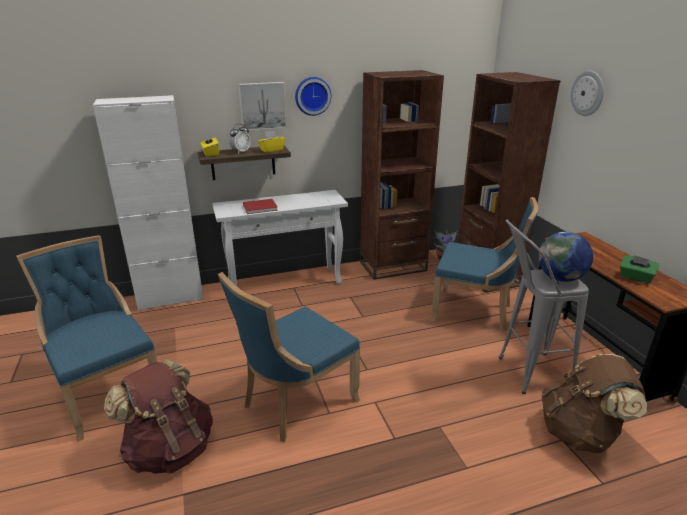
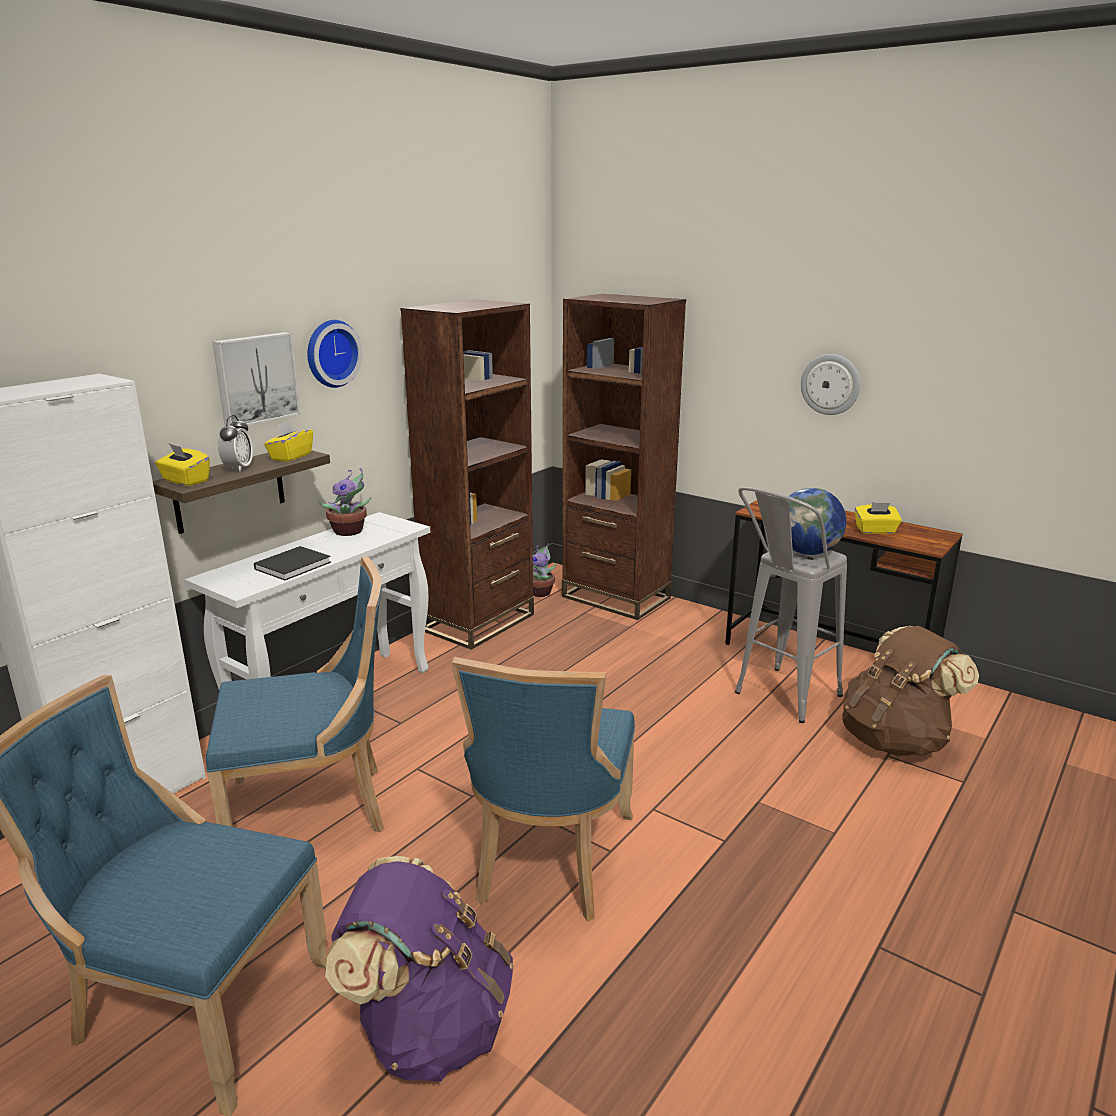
camera: 35 degrees left, 5 degrees down
(170, 449) = (428, 1027): brown backpack -> purple backpack
(261, 207) = (294, 565): red book -> black book
(307, 196) = (350, 531): none -> potted plant
(474, 312) = (650, 648): blue chair -> blue chair (313, 809)
(588, 93) = (732, 312): wall clock -> wall clock (830, 384)
(635, 278) = (875, 531): green tissue box -> yellow tissue box

